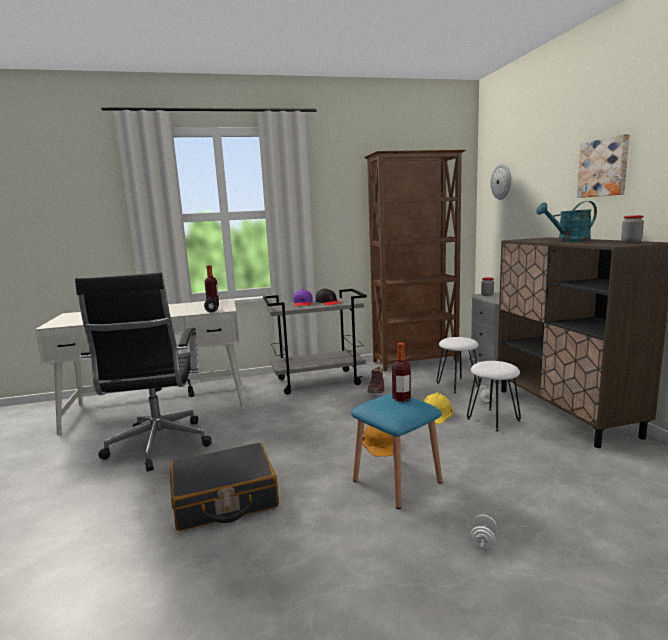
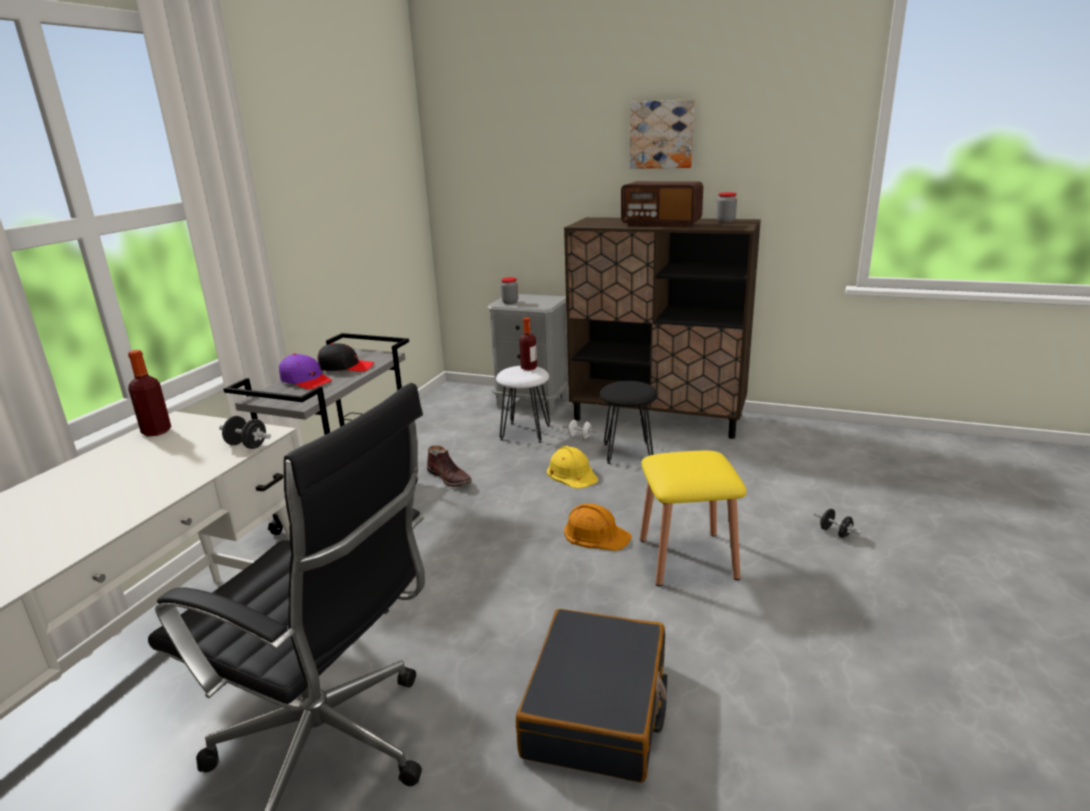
camera: 55 degrees left, 10 degrees up
(397, 481) = (687, 558): blue stool -> yellow stool
(401, 398) = (686, 456): bottle -> bottle (529, 368)
(416, 362) = (419, 423): brown bookcase -> none
(483, 541) = (825, 557): white dumbbell -> none
(493, 420) = (628, 452): white stool -> black stool
(501, 181) = (481, 138): wall clock -> none
(530, 537) = (835, 532): none -> black dumbbell
(568, 241) = (661, 224): turquoise watering can -> radio

